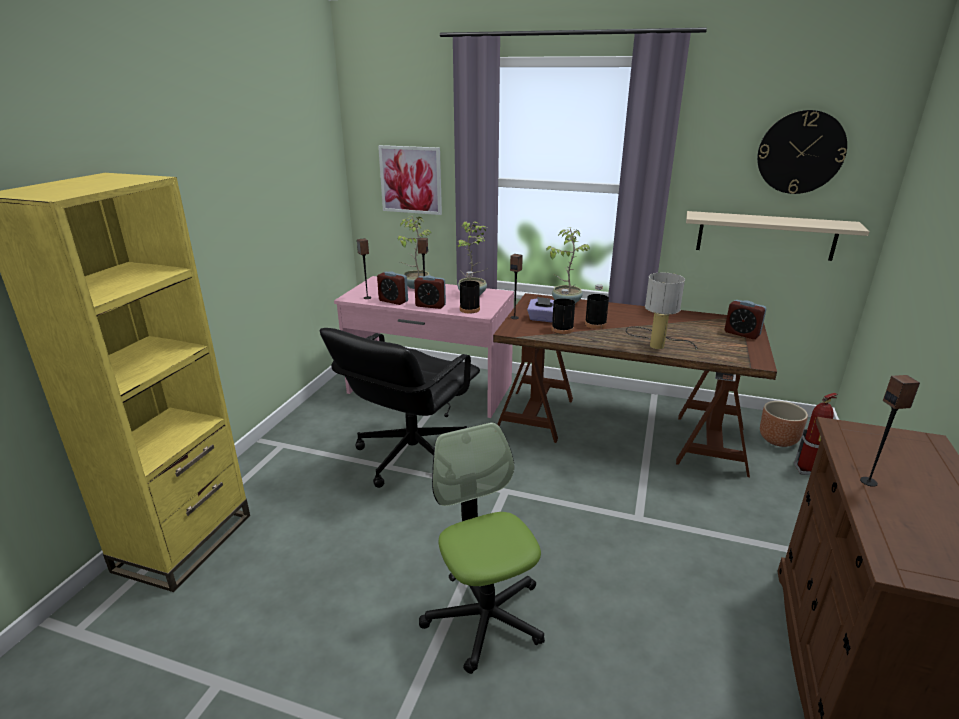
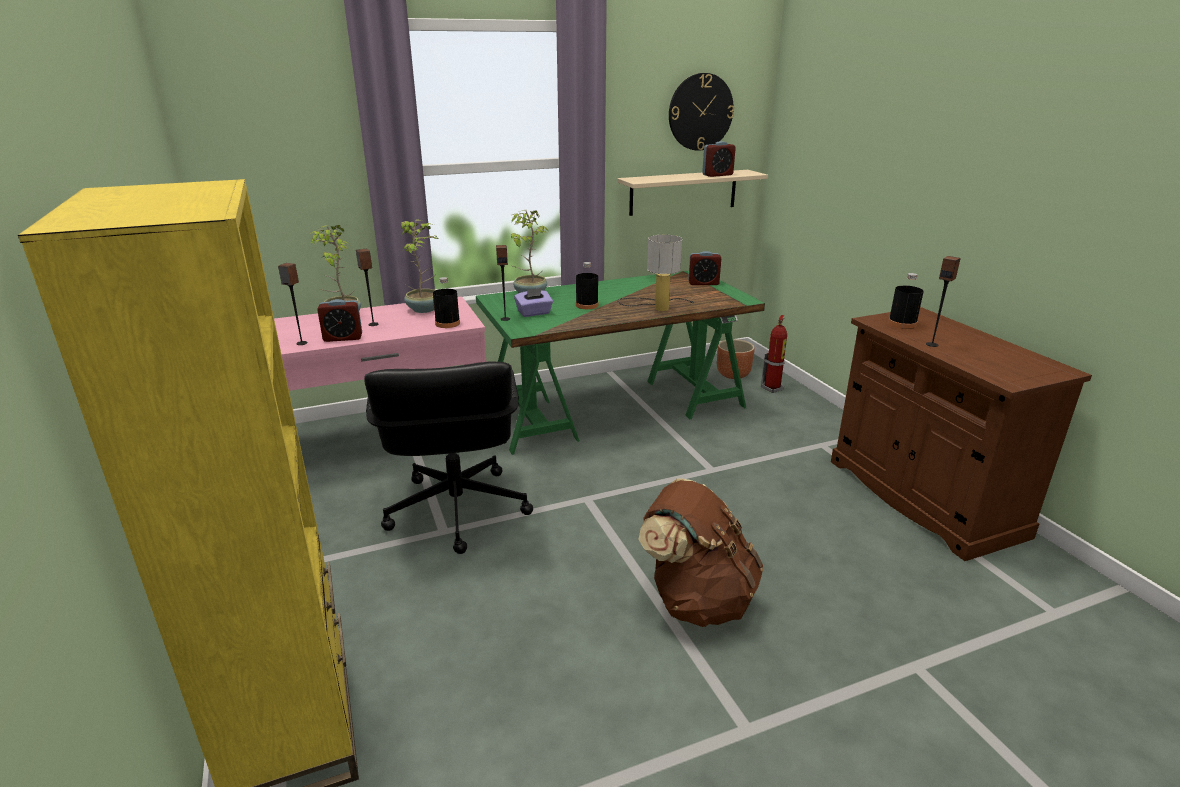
camera: 40 degrees left, 0 degrees up
(411, 180) = (292, 181): picture -> none
(430, 305) = (397, 331): alarm clock -> alarm clock (717, 175)
(485, 617) = (697, 599): office chair -> brown backpack
(562, 329) = (566, 317): black bottle -> black bottle (902, 324)
(620, 427) = (616, 408): brown desk -> green desk

